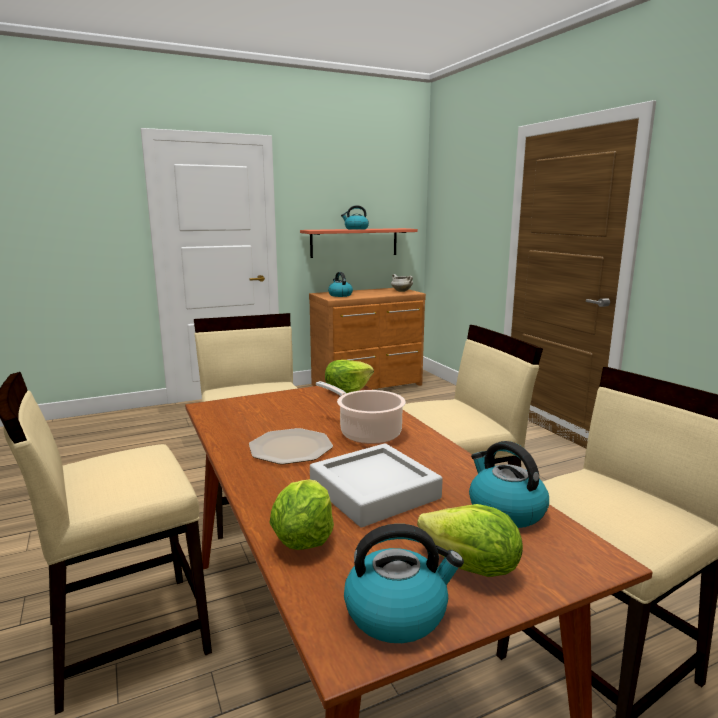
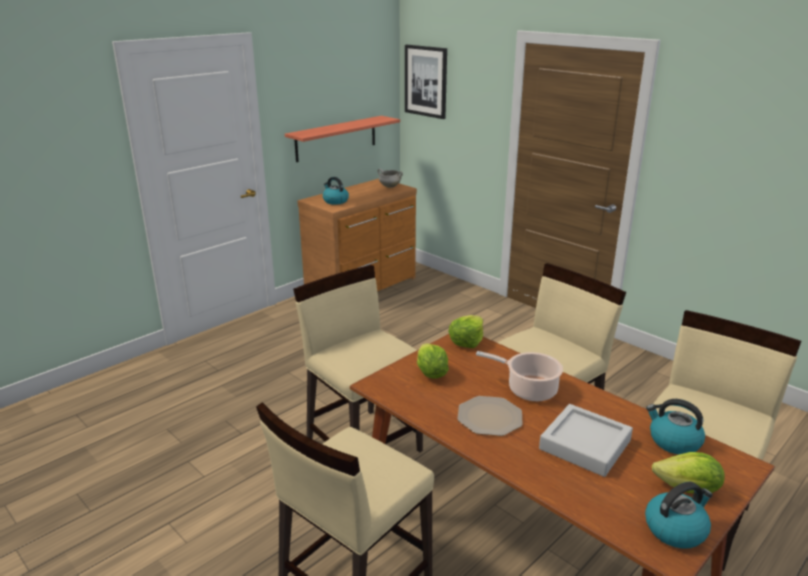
camera: 20 degrees left, 10 degrees up
(304, 538) = (579, 494): lettuce -> lettuce (431, 373)
(356, 229) = (341, 126): kettle -> none
(445, 194) = (426, 81): none -> picture

